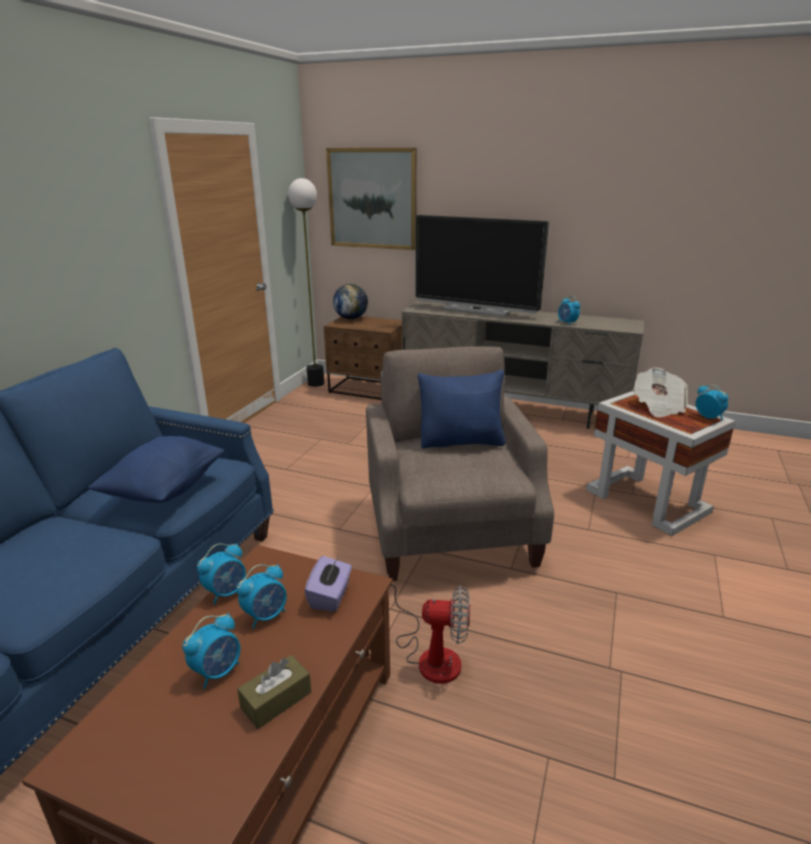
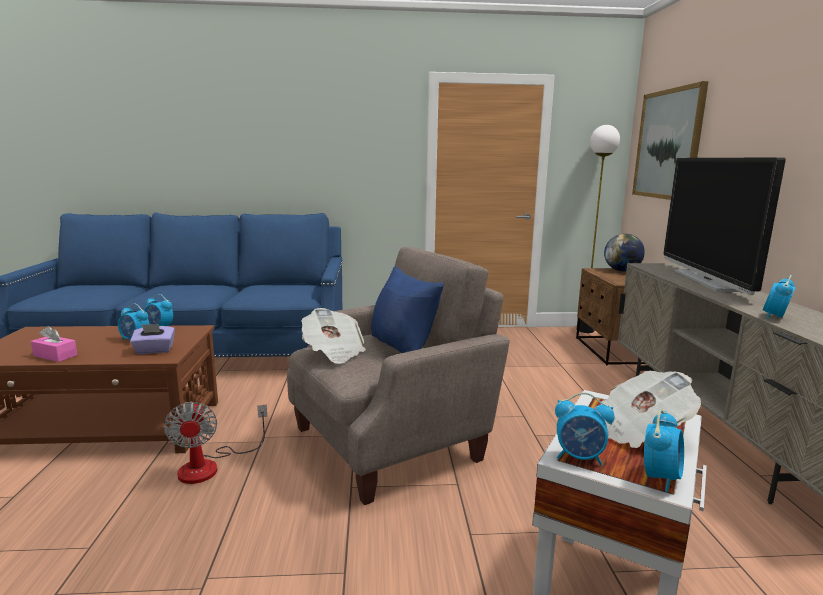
camera: 65 degrees right, 10 degrees down
(165, 490) = (260, 292): blue pillow -> none
(218, 671) = (85, 340): alarm clock -> alarm clock (579, 457)
(276, 700) = (55, 355): brown tissue box -> pink tissue box
(453, 473) = (333, 352): none -> newspaper

